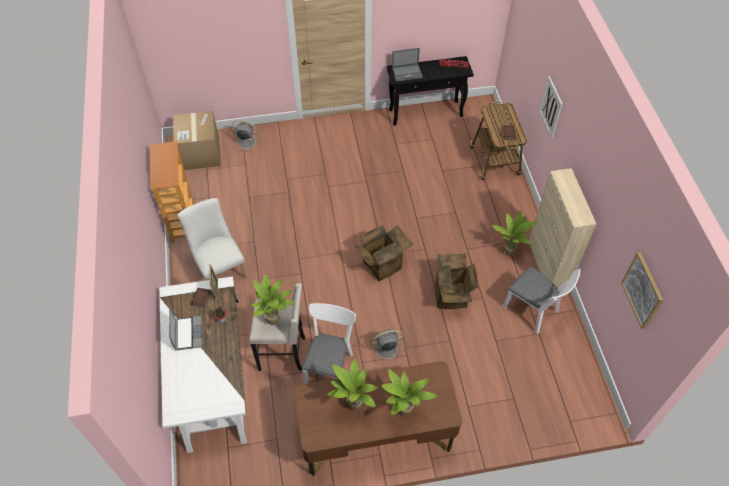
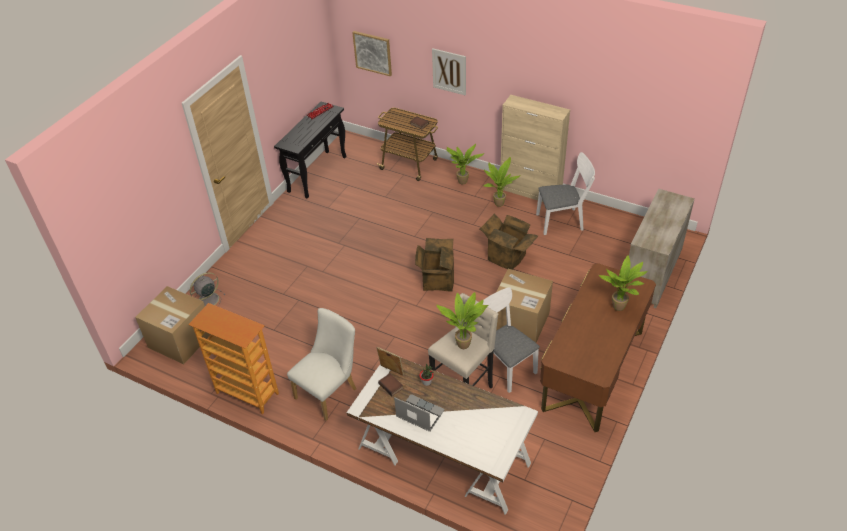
camera: 50 degrees left, 10 degrees down
(219, 268) = (329, 391): white chair -> white chair turned 120 degrees clockwise
(353, 406) = (590, 335): potted plant -> potted plant (462, 183)
(385, 349) = (520, 322): grey fan -> cardboard box
(407, 72) = (296, 138): laptop -> none
(532, 421) = (652, 274): none -> beige dresser
(643, 290) = (654, 110): picture -> picture (372, 53)

